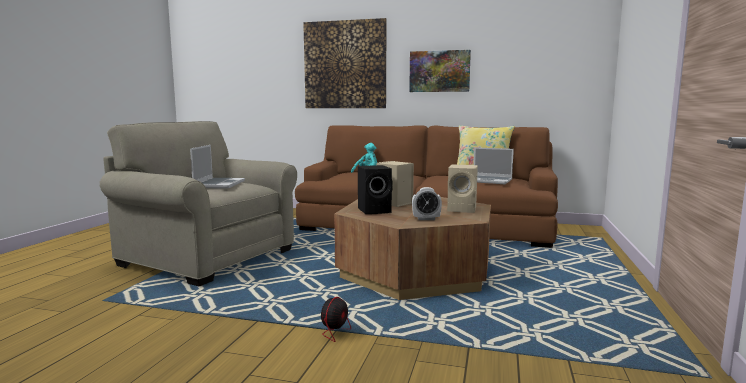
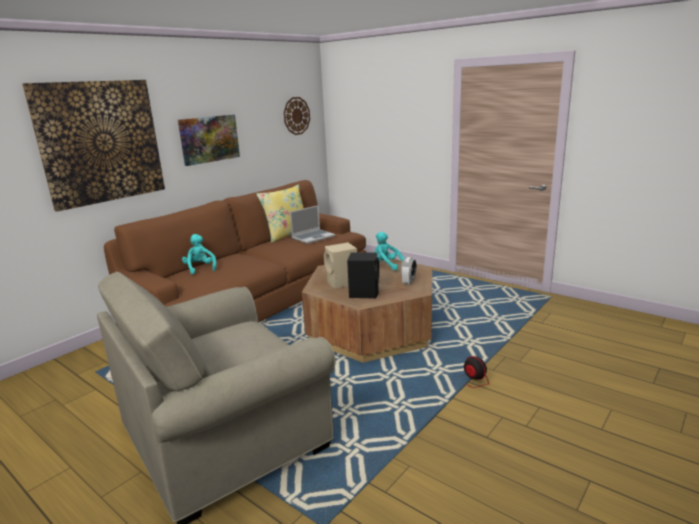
camera: 65 degrees left, 10 degrees up
(219, 184) = (235, 342): laptop -> none
(463, 209) = (386, 266): beige speaker -> turquoise plush toy
(563, 56) = (296, 116): none -> wall clock

